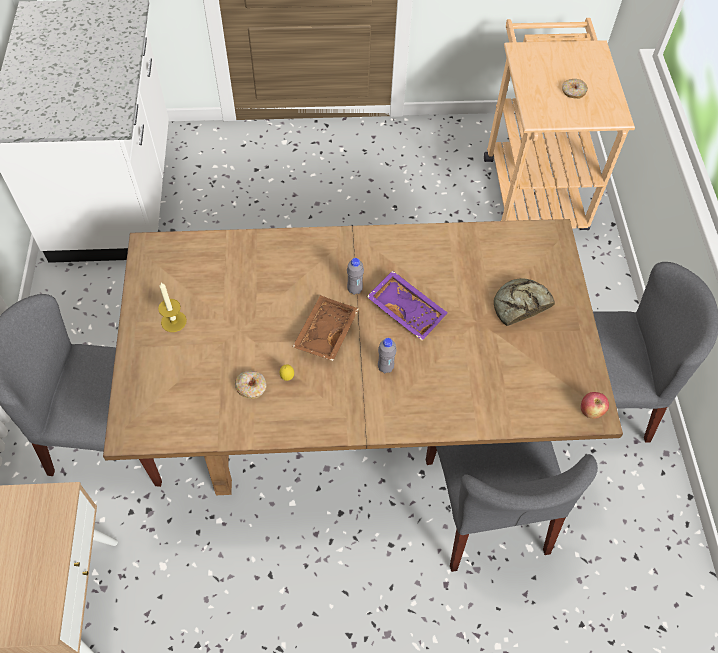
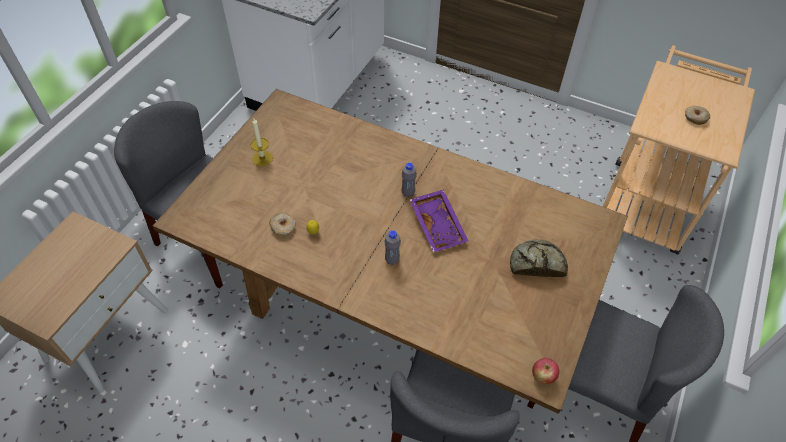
camera: 30 degrees right, 5 degrees down
(325, 332) = (363, 213): brown tray -> none

